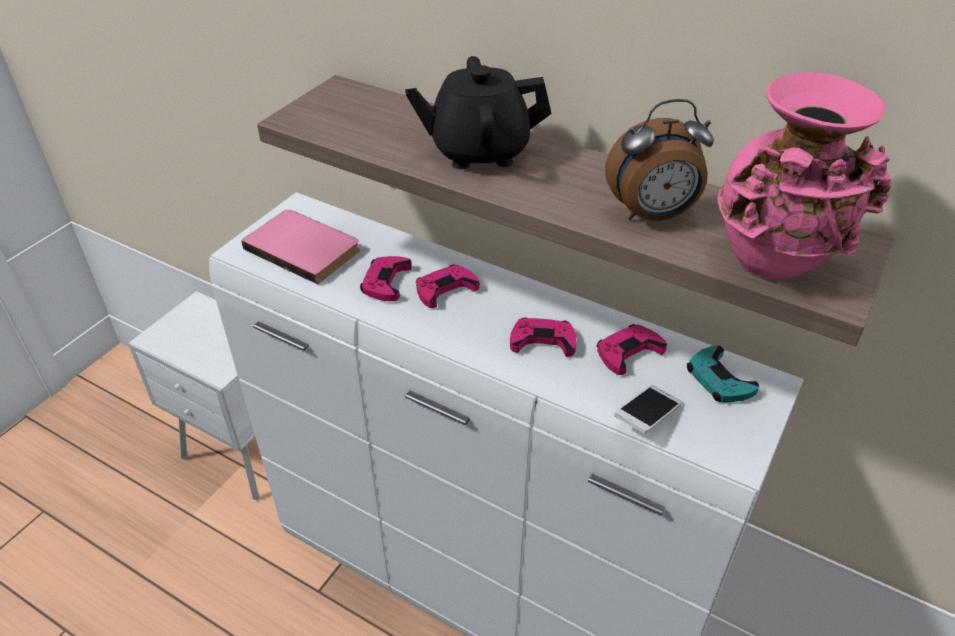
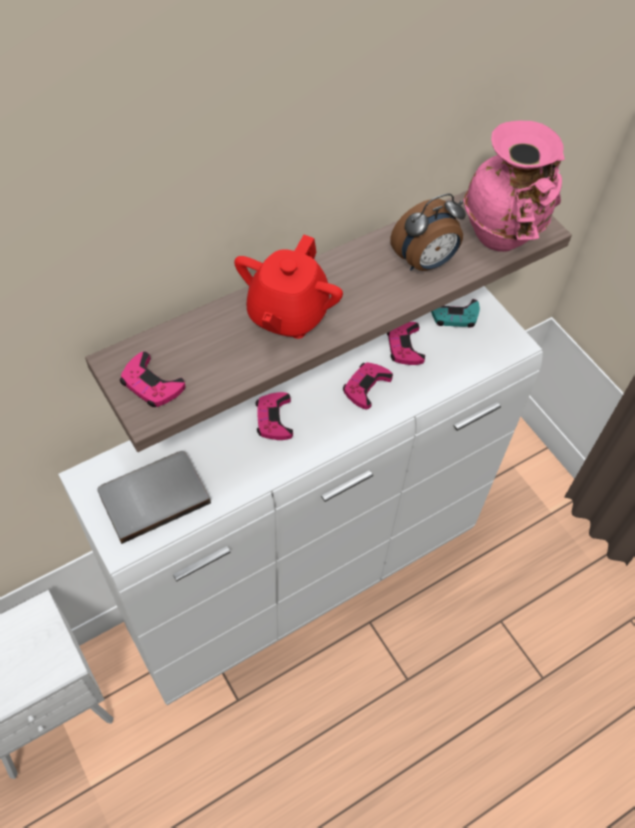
camera: 65 degrees left, 15 degrees up
(305, 247) = (153, 495): pink book -> grey book
(386, 282) = (239, 454): pink game controller -> pink game controller (151, 384)
(479, 151) = (287, 314): black teapot -> red teapot
(647, 417) = (464, 368): phone -> none
(652, 215) = (425, 262): alarm clock -> alarm clock turned 45 degrees clockwise

